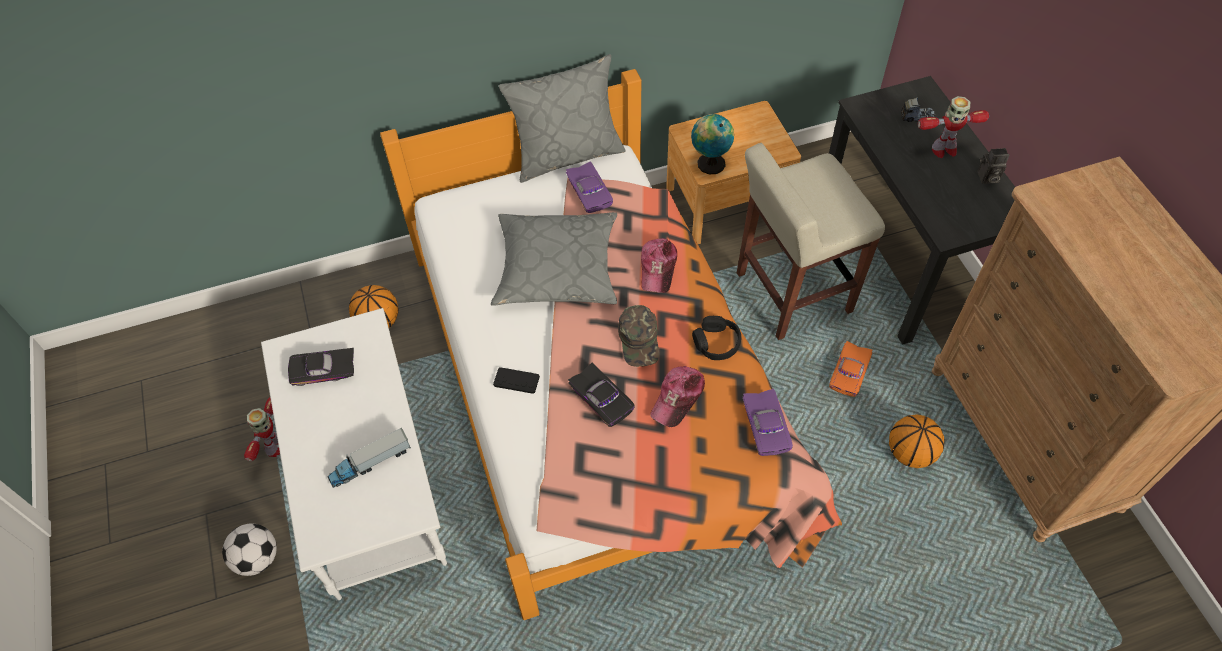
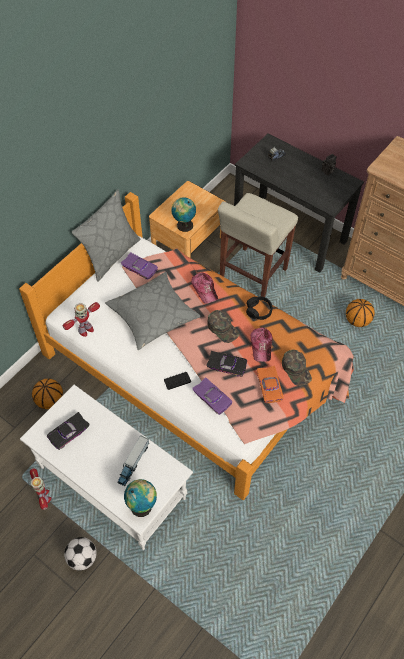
camera: 35 degrees left, 0 degrees up
(334, 531) = (142, 506): none -> globe
(704, 465) = (296, 369): none -> green cap
(768, 426) = (310, 336): purple toy car -> purple toy car (213, 397)
(851, 373) = (306, 298): orange toy car -> orange toy car (270, 386)
(943, 149) = (299, 167): toy robot -> toy robot (85, 330)

